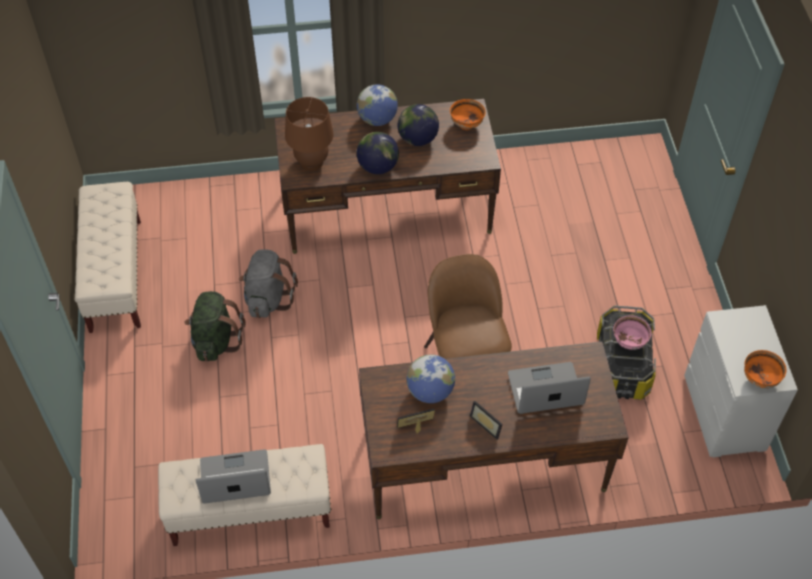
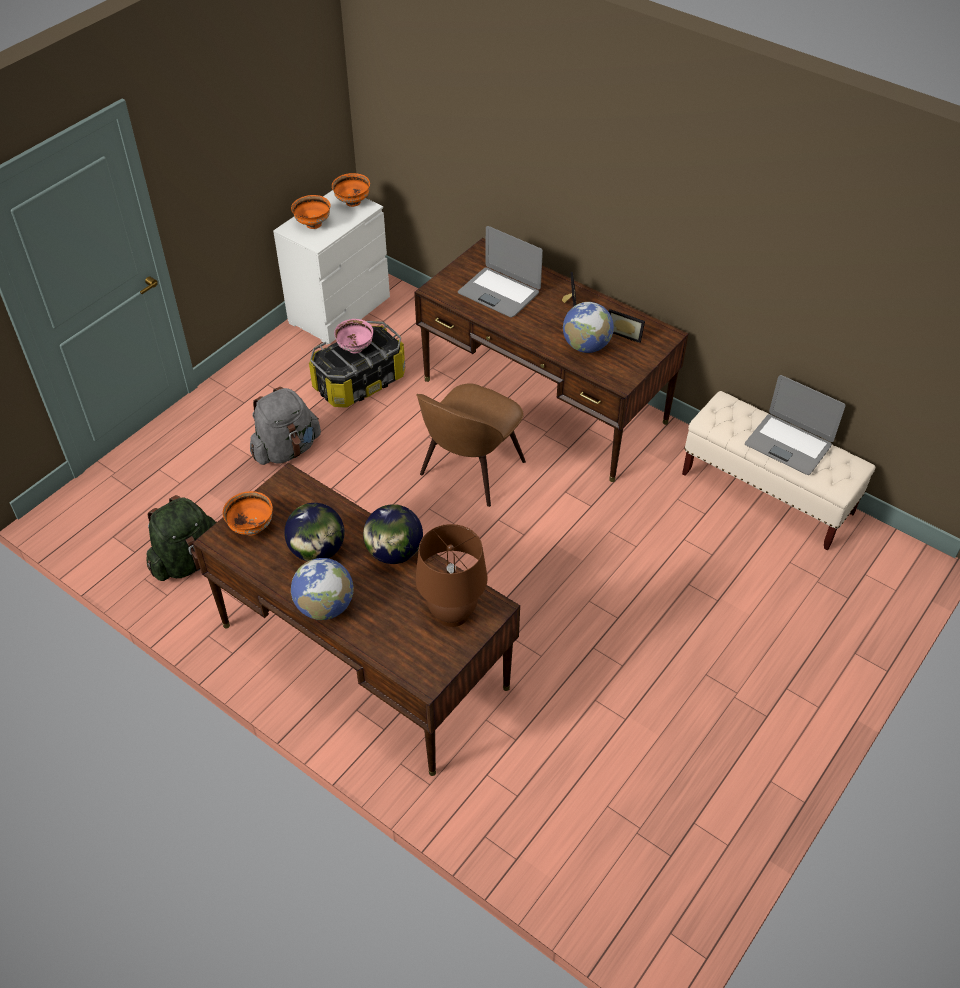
camera: 135 degrees left, 5 degrees down
(116, 275) = (728, 823): beige bench -> none
(215, 341) = (676, 656): green backpack -> green backpack (188, 560)
(268, 299) = (584, 658): grey backpack -> grey backpack (287, 449)
(749, 333) = (313, 225): none -> orange bowl

